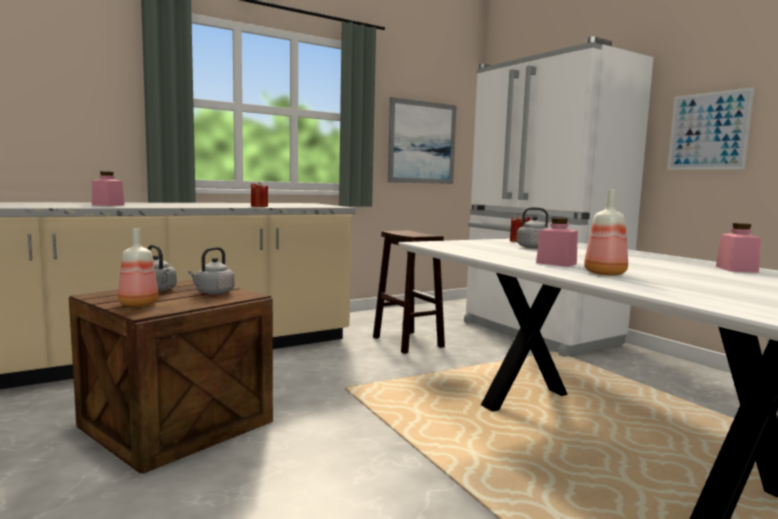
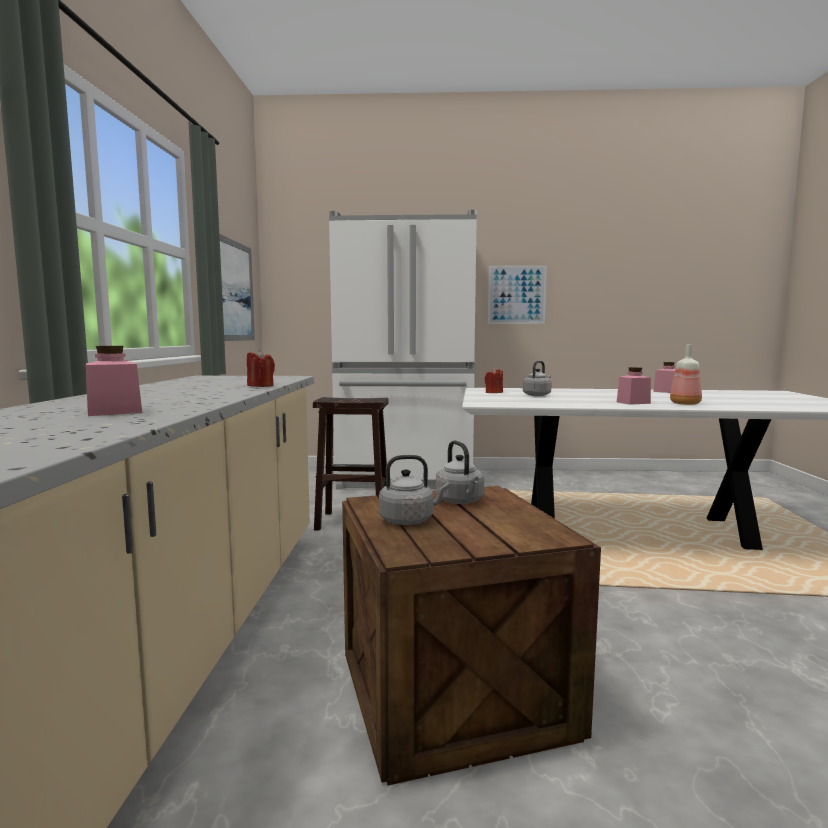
camera: 55 degrees left, 0 degrees up
(137, 304) = (501, 536): bottle -> none

